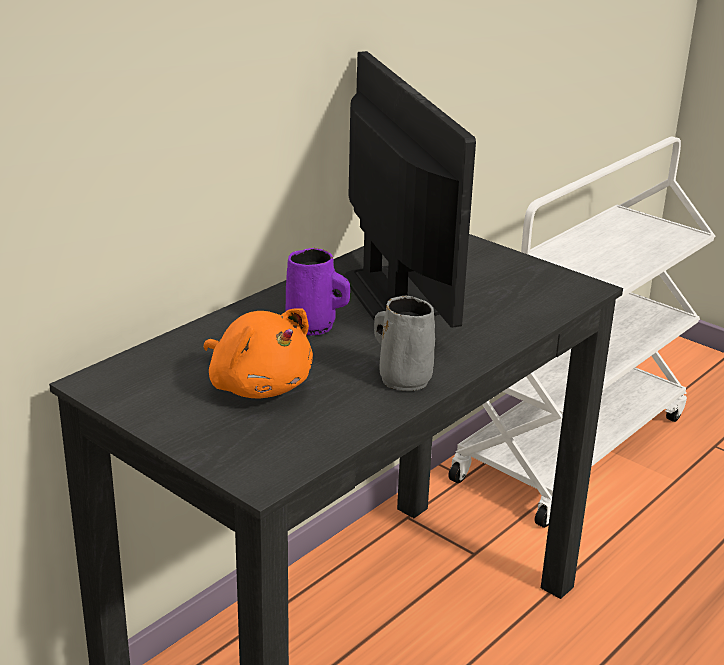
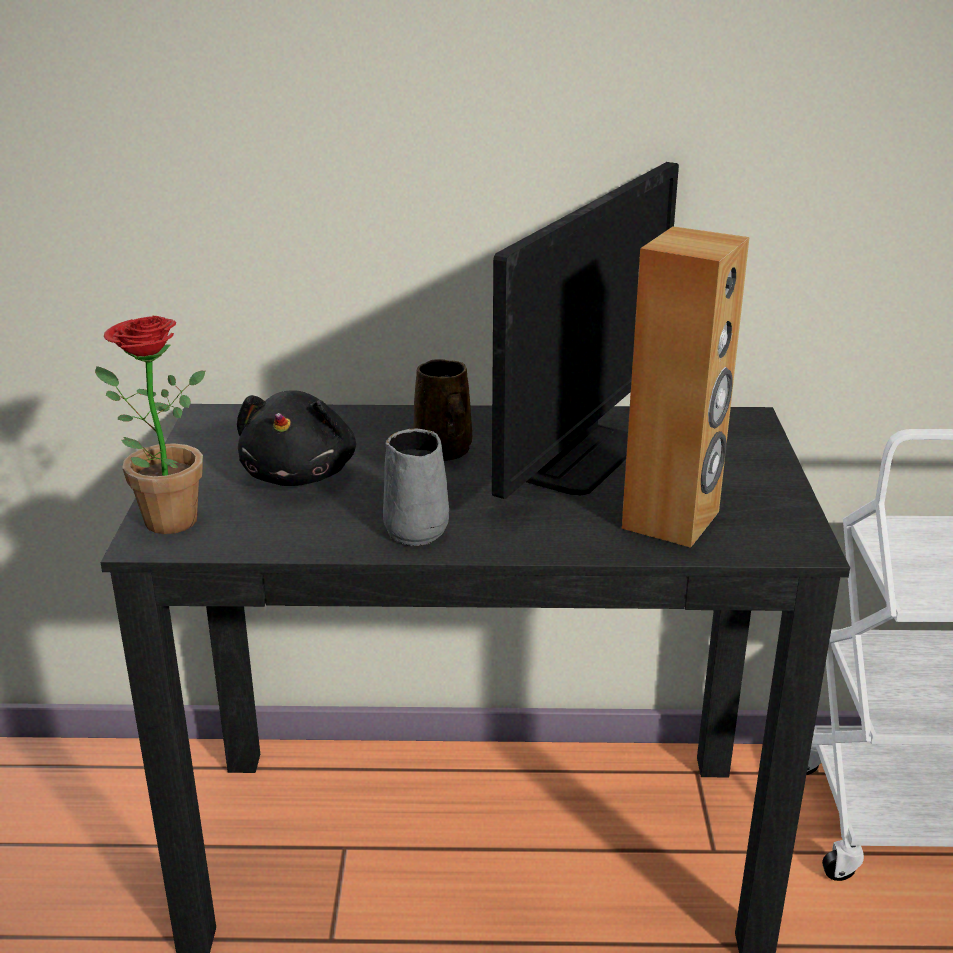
camera: 50 degrees right, 0 degrees up
(234, 462) = (160, 518): none -> potted plant
(258, 385) = (300, 474): orange plush toy -> black plush toy
(314, 327) = (444, 452): purple mug -> brown mug
(511, 304) = (672, 520): none -> brown speaker

